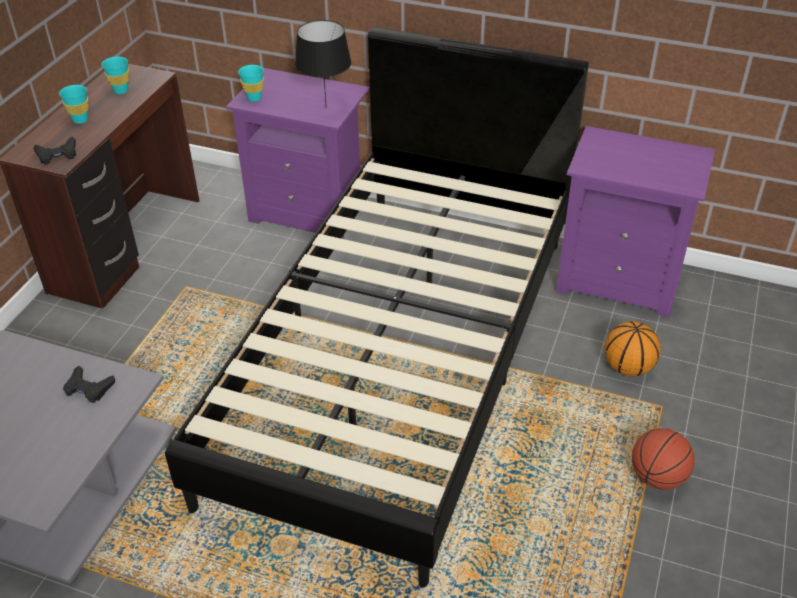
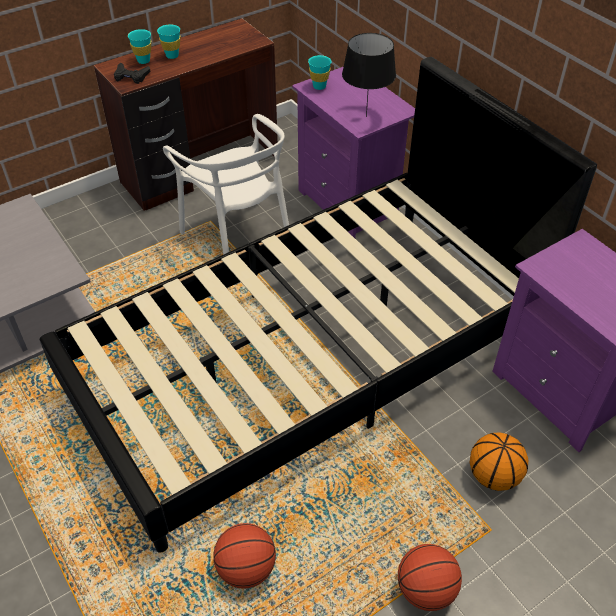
camera: 35 degrees right, 5 degrees up
(88, 388) = (37, 263): black game controller -> none
(121, 91) = (221, 43): turquoise cup -> turquoise cup (143, 61)
(232, 290) = (239, 239): none -> white chair
(510, 551) = (246, 568): none -> basketball

